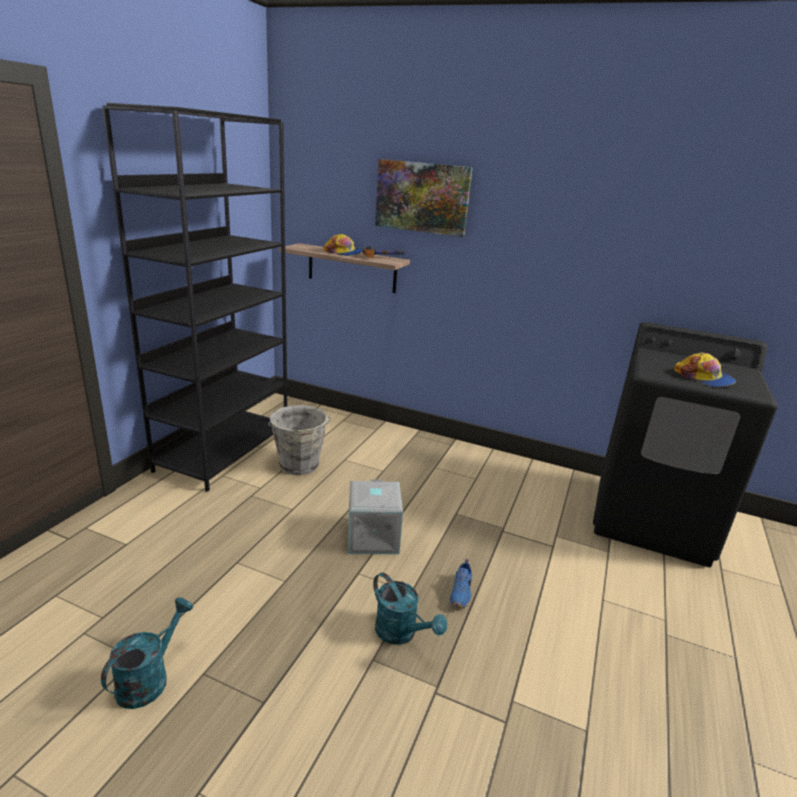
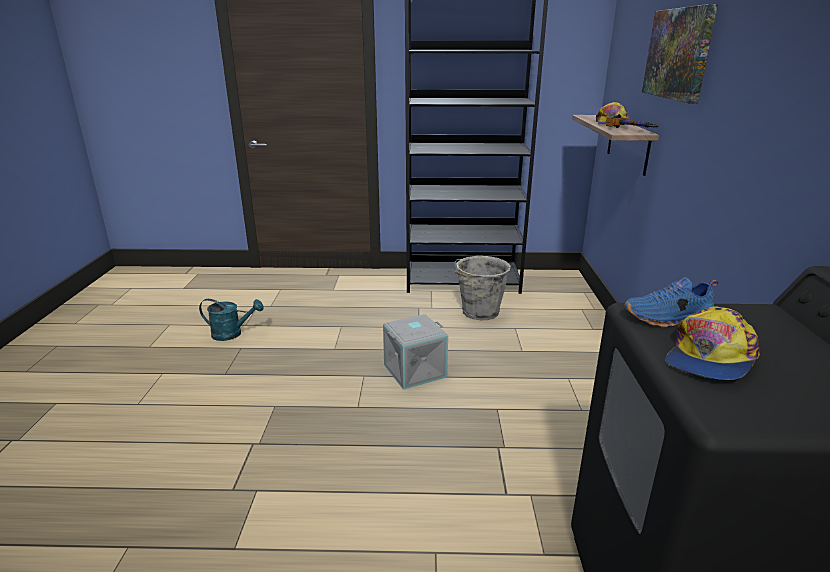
camera: 70 degrees right, 0 degrees up
(401, 633) = (307, 413): turquoise watering can -> none
(461, 593) = (375, 436): blue shoe -> blue shoe (668, 319)

